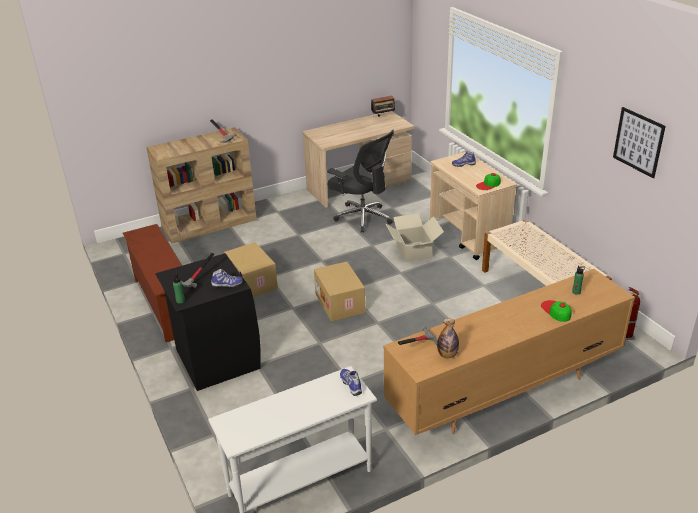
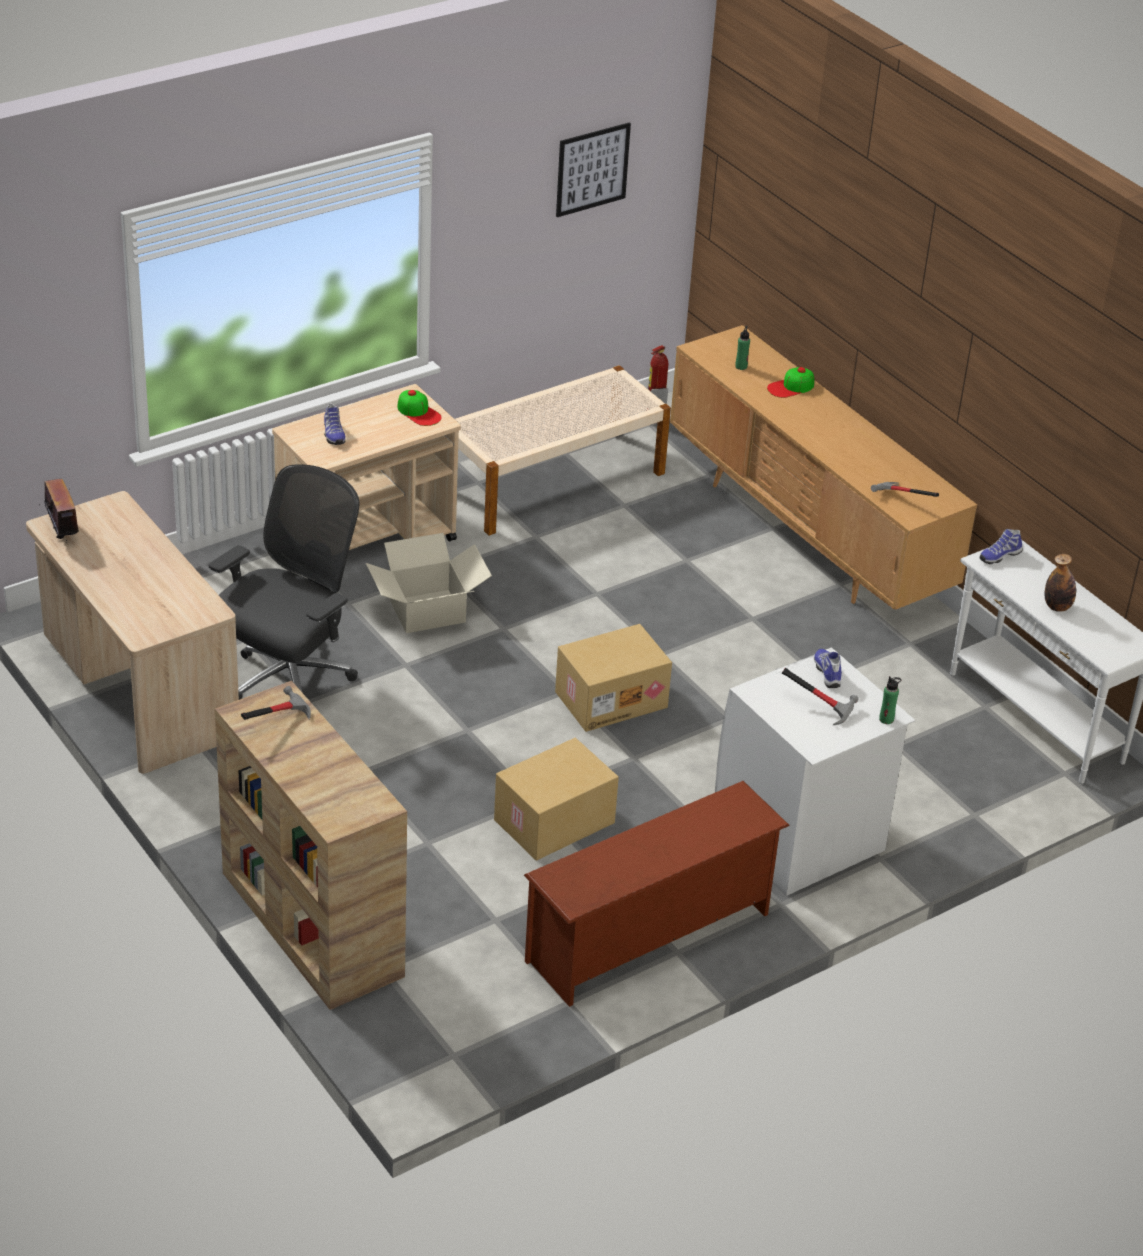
camera: 100 degrees left, 5 degrees up
(216, 359) = (799, 839): black washing machine -> white washing machine
(447, 355) = (913, 478): bottle -> bottle (1057, 607)

